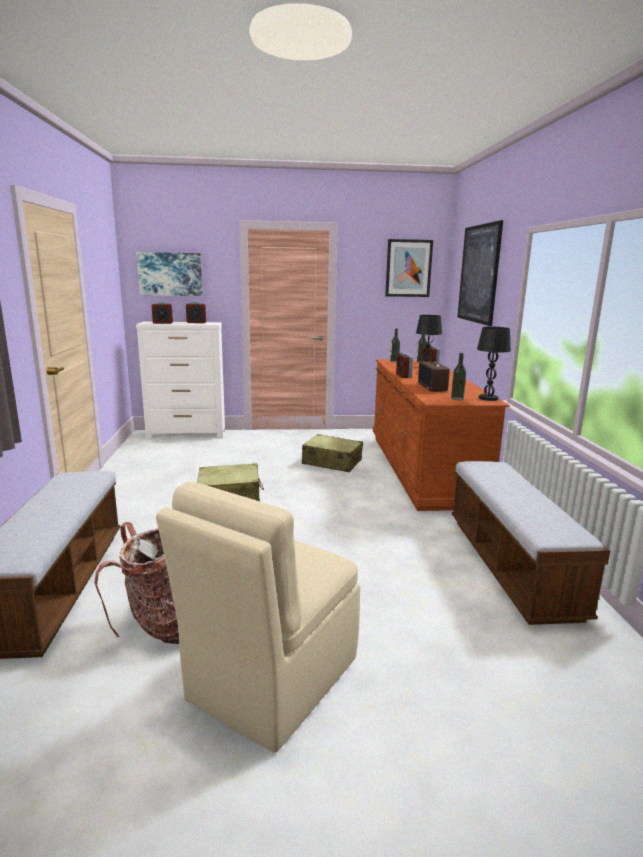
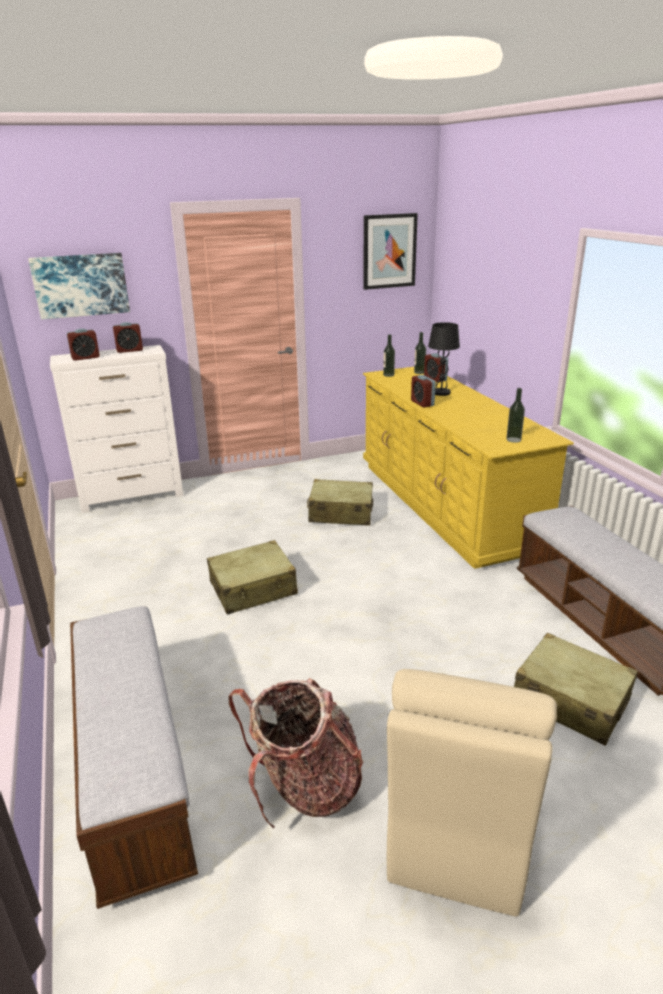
camera: 15 degrees left, 10 degrees up
(422, 468) = (445, 504): brown dresser -> yellow dresser
(433, 387) = (471, 421): radio -> none
(439, 612) = (570, 700): none -> beige suitcase
(479, 274) = (494, 267): picture -> none
(488, 398) = (544, 433): black table lamp -> none

